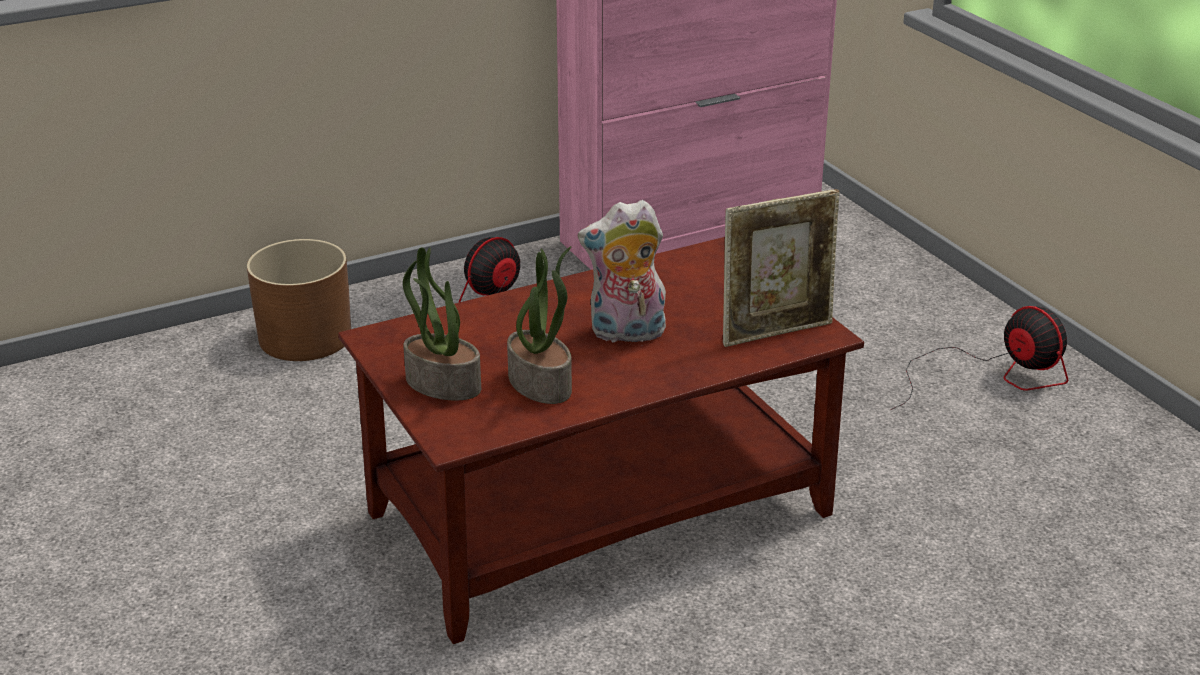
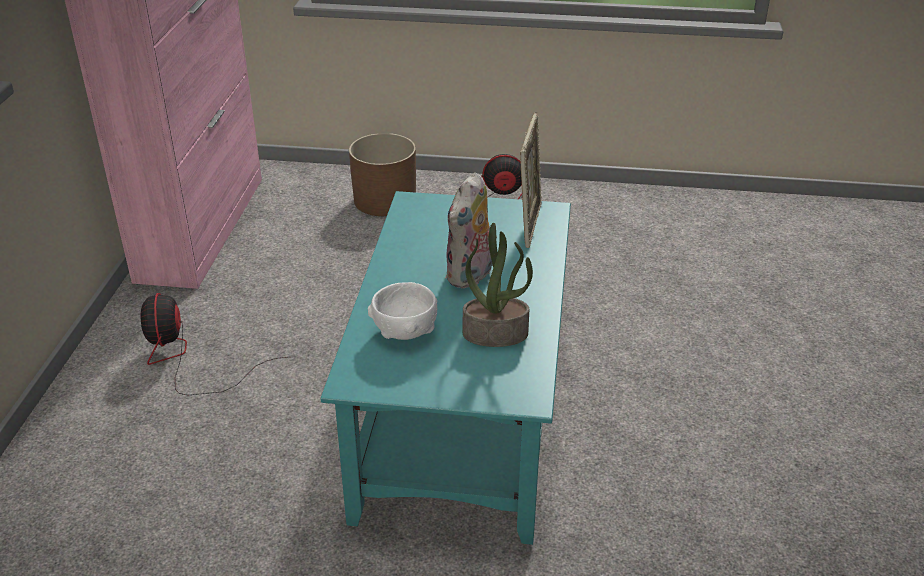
camera: 55 degrees left, 5 degrees up
(306, 337) = (76, 463): brown planter -> brown planter (384, 200)
(441, 384) = (451, 376): potted plant -> none
(485, 334) = (405, 331): none -> white bowl
(602, 512) = (461, 412): brown coffee table -> turquoise coffee table

